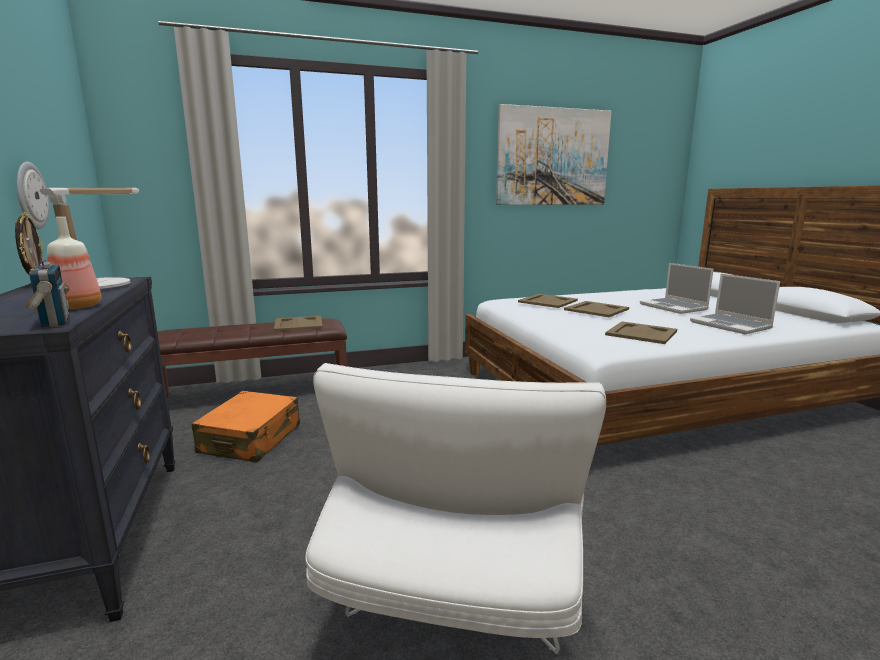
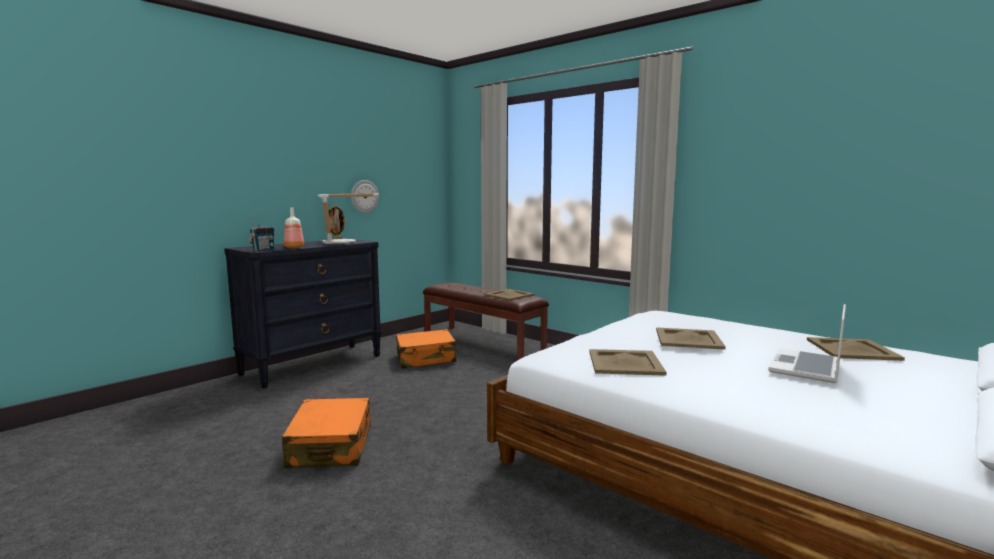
camera: 60 degrees right, 5 degrees down
(462, 571) = (331, 446): white armchair -> orange suitcase
(548, 301) = (682, 322): beige tray -> beige tray (853, 349)
(553, 157) = (806, 149): picture -> none
(731, 325) = (767, 399): laptop -> none

